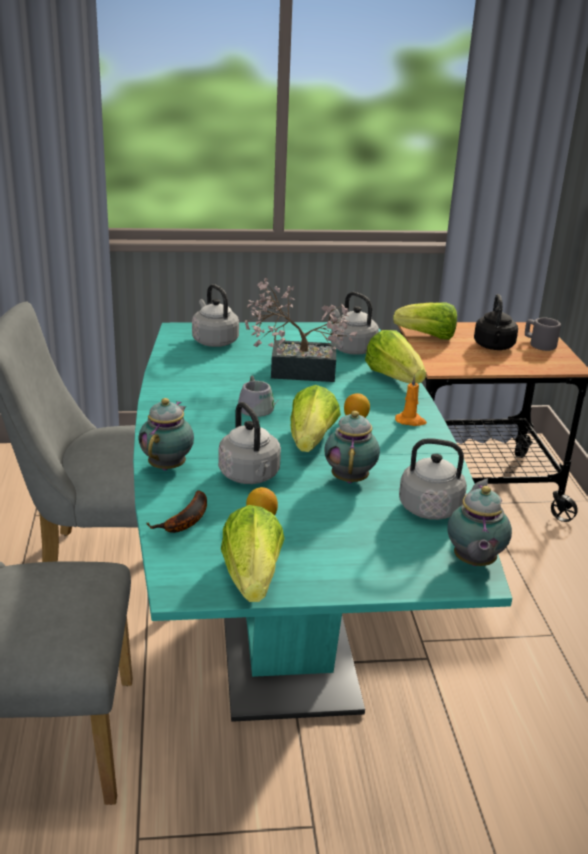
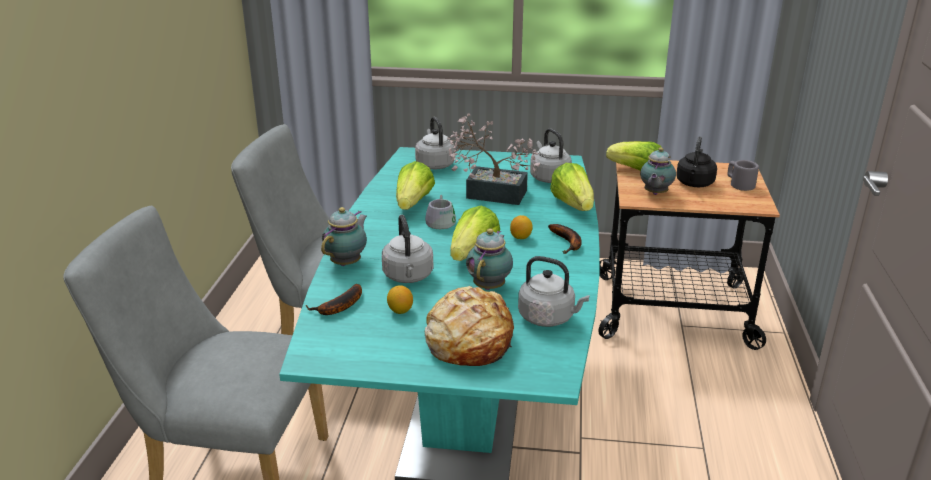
camera: 15 degrees right, 0 degrees up
(252, 577) = (369, 356): lettuce -> lettuce (413, 204)
(358, 545) = (468, 340): none -> bread
(410, 421) = (568, 243): orange candle -> banana
(473, 563) = (559, 365): teapot -> teapot (655, 194)

